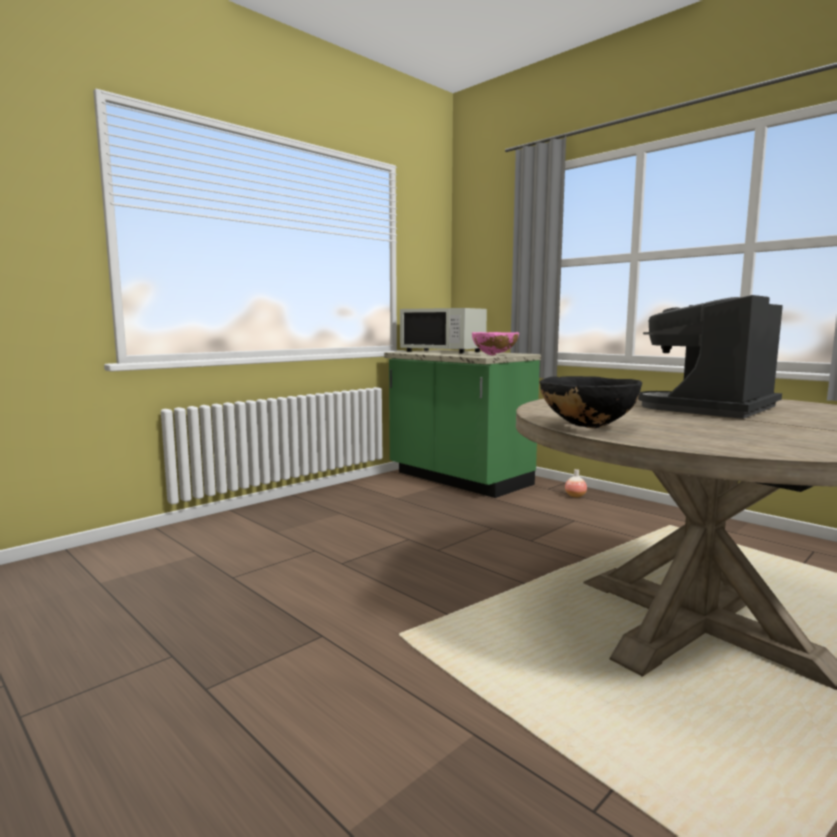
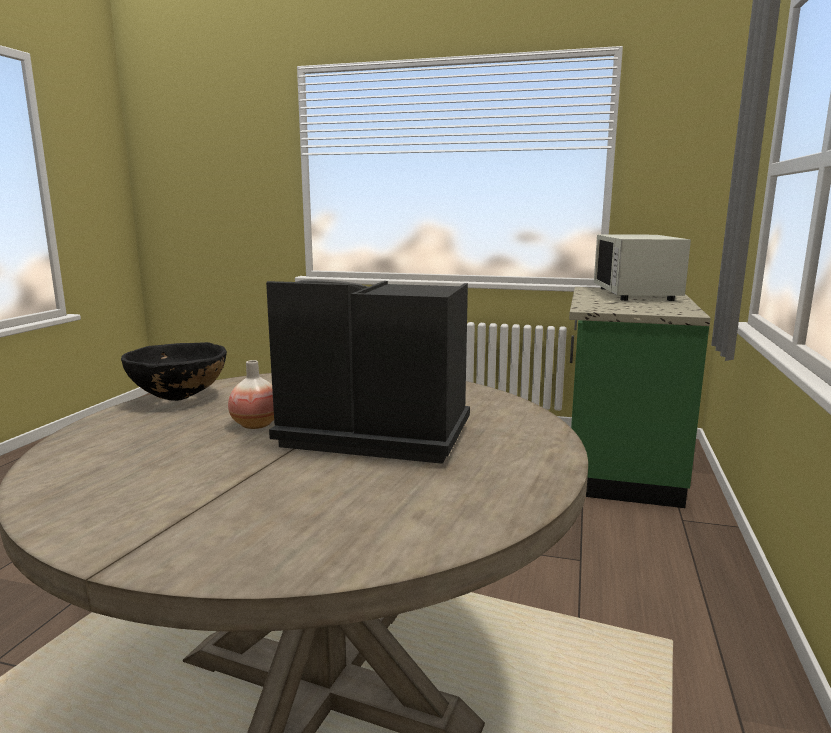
camera: 60 degrees right, 5 degrees up
(494, 355) = (619, 309): pink bowl -> none
(575, 496) = (684, 544): vase -> vase (256, 425)

